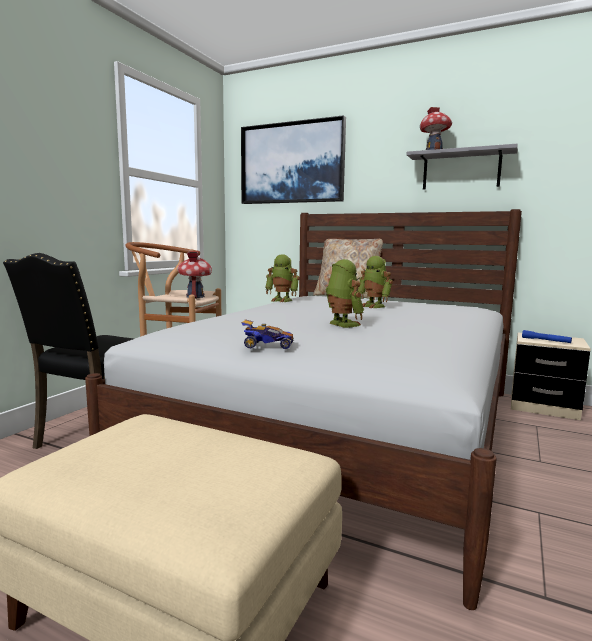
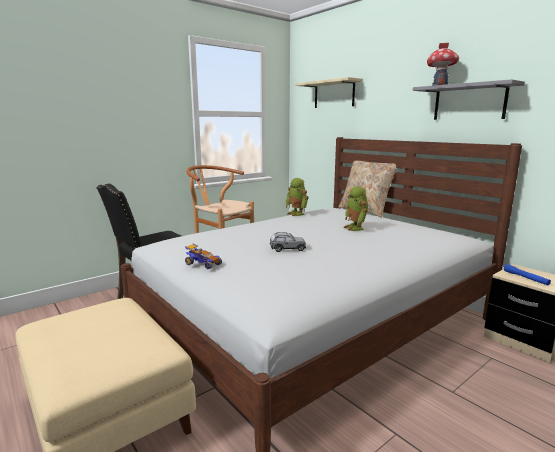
camera: 25 degrees right, 5 degrees up
(195, 297) = (230, 207): toy house -> none
(292, 163) = (334, 94): picture -> beige shelf
(341, 325) = (287, 248): toy robot -> grey toy car

